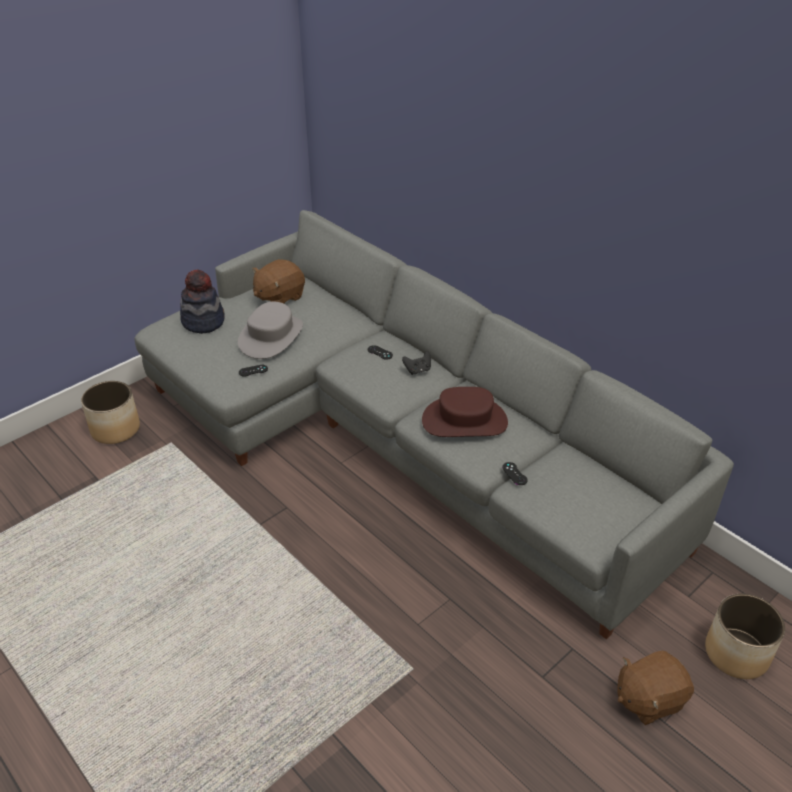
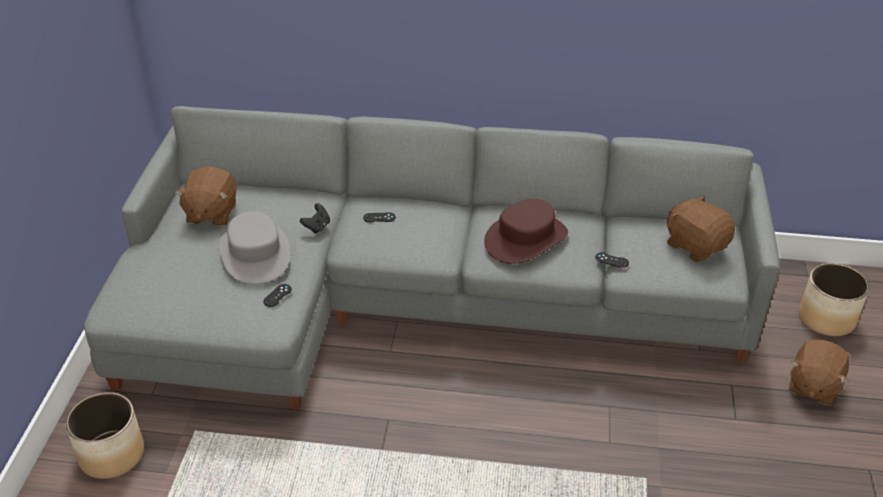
camera: 40 degrees left, 0 degrees up
(203, 321) = (160, 275): hat -> none
(418, 370) = (432, 216): black game controller -> black game controller (317, 227)
(602, 501) = (695, 245): none -> brown plush toy

